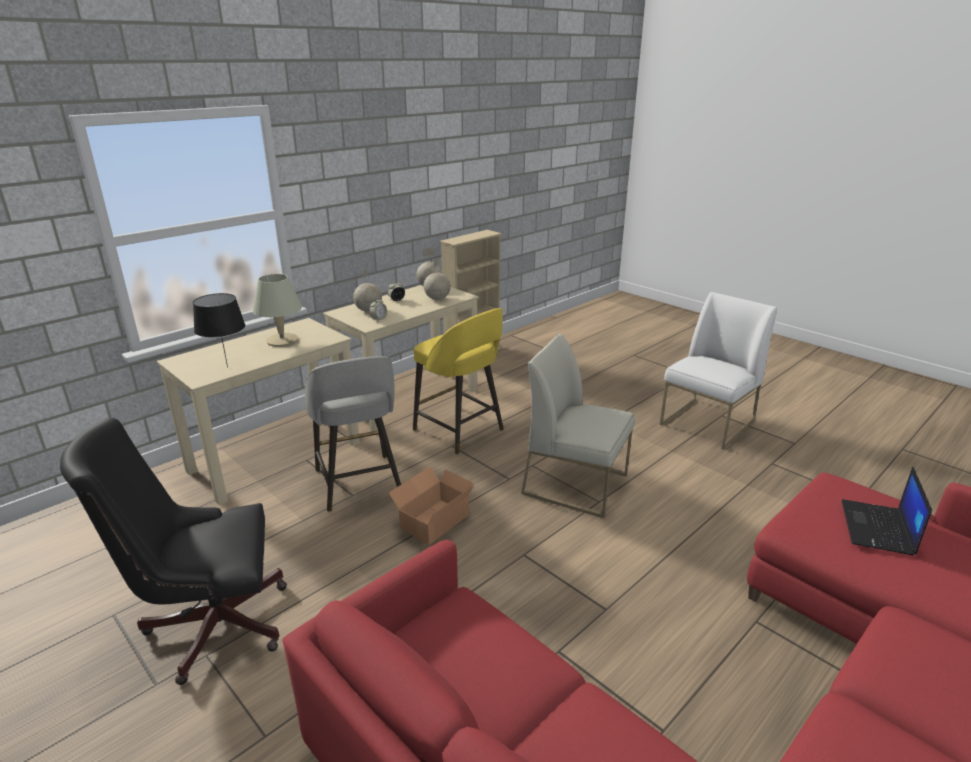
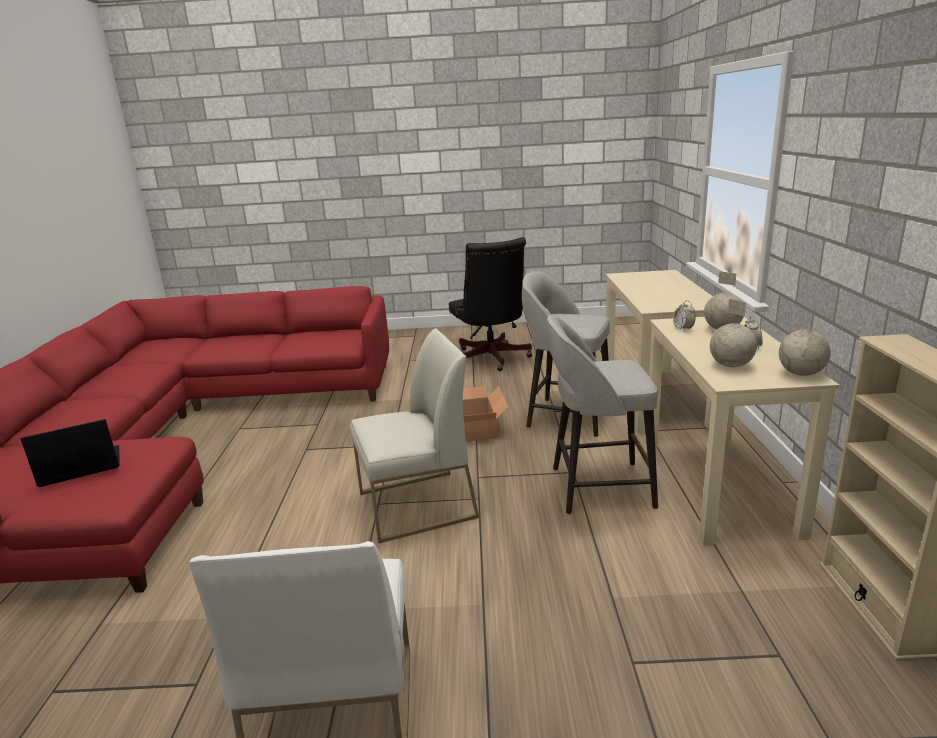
camera: 135 degrees right, 5 degrees down
(209, 625) = (491, 359): black office chair -> black office chair turned 135 degrees clockwise
(228, 367) = (631, 281): black table lamp -> none
(282, 341) = (669, 295): beige table lamp -> none
(460, 431) = (598, 487): yellow stool -> grey stool
(878, 528) = (79, 467): laptop -> laptop turned 90 degrees counterclockwise

